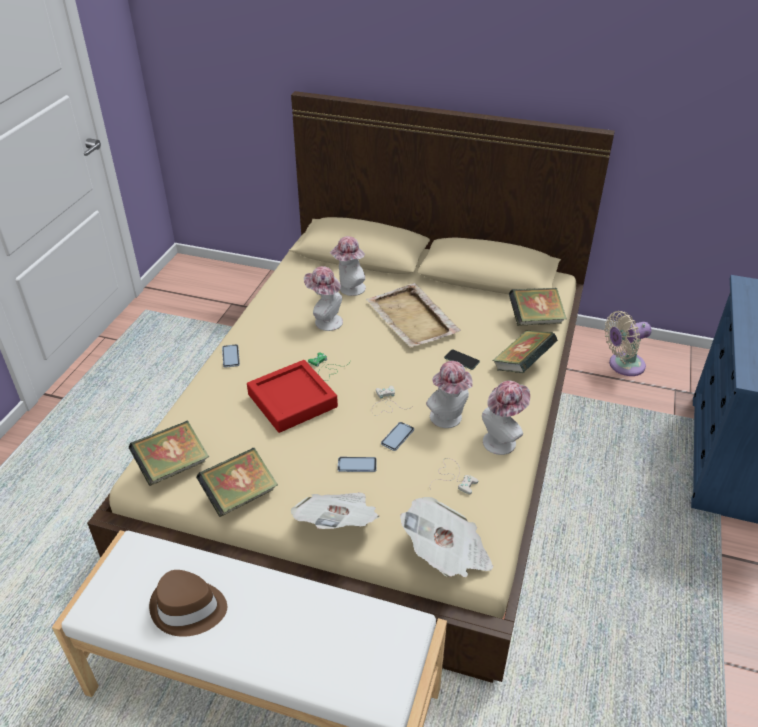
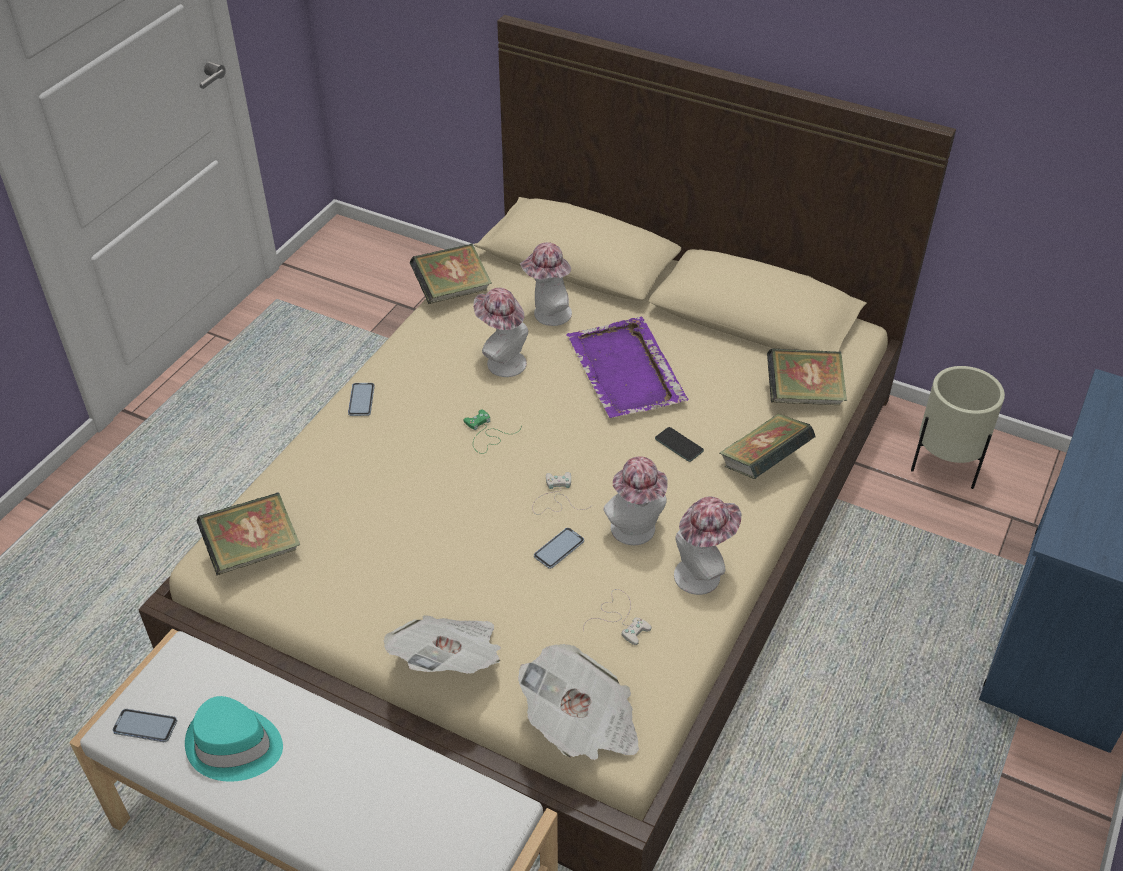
camera: 10 degrees right, 5 degrees up
(188, 609) = (234, 746): brown hat -> turquoise hat
(240, 496) = (331, 604): book -> book (452, 291)
(292, 401) = (429, 477): red tray -> none
(357, 465) = (494, 582): phone -> phone (145, 726)
(412, 319) = (625, 372): beige tray -> purple tray
(623, 365) = (944, 469): beige fan -> beige planter

